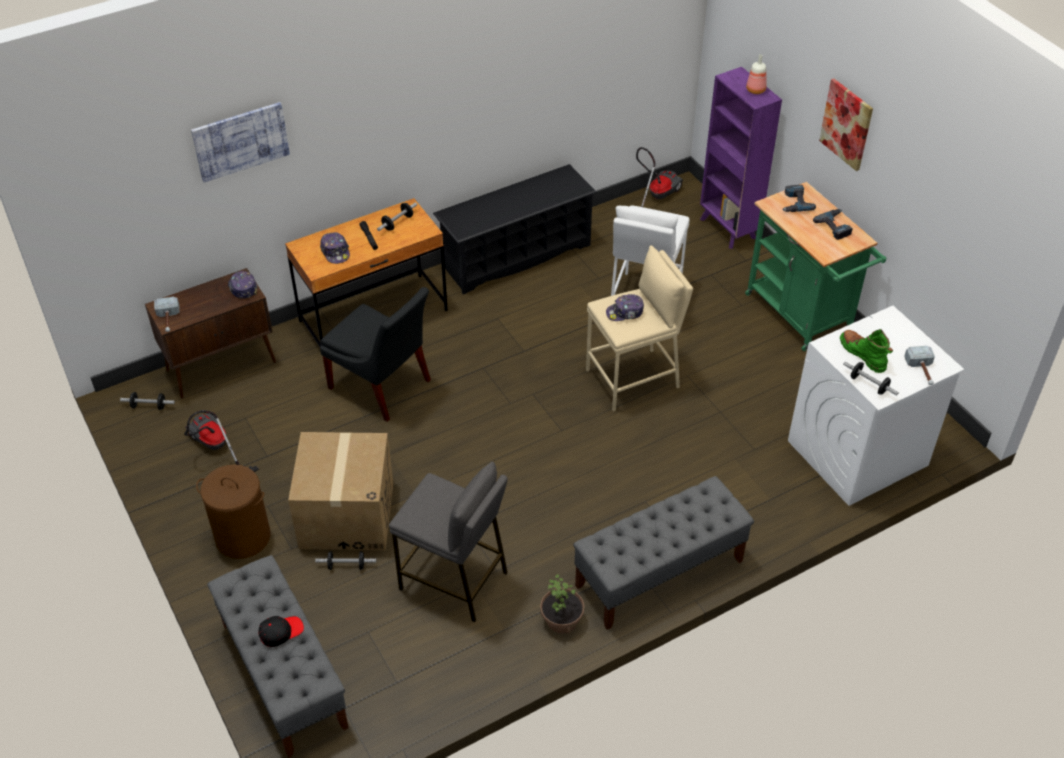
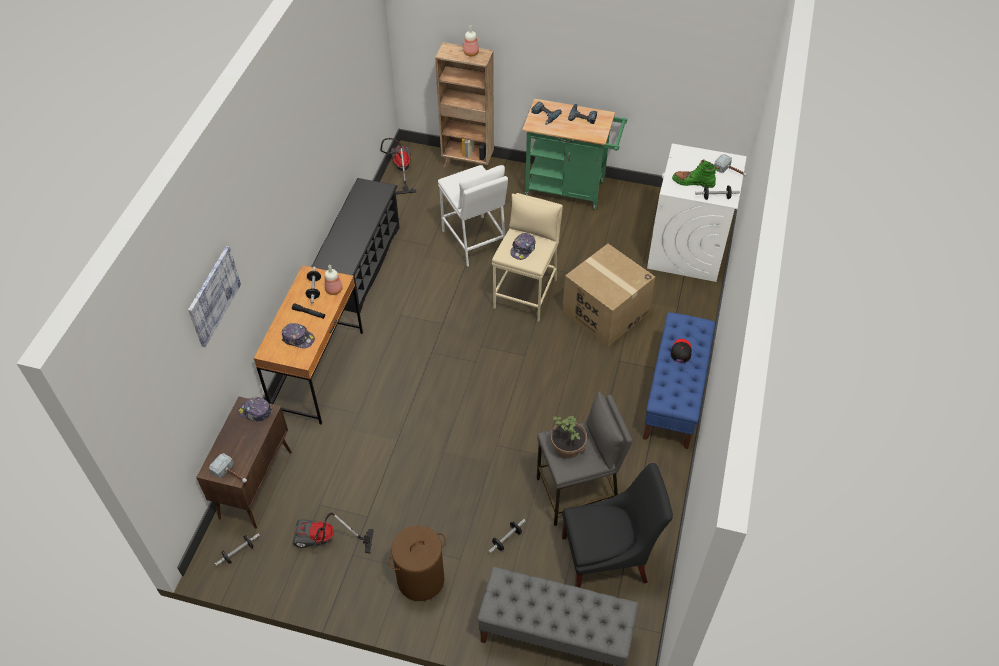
camera: 45 degrees left, 5 degrees up
(281, 632) = (563, 605): black cap -> black cap (681, 351)
(346, 514) = (466, 509): cardboard box -> cardboard box (605, 312)
(382, 387) = (384, 412): black chair -> black chair (608, 558)
(412, 233) = (333, 289): none -> bottle
(562, 620) = (660, 464): potted plant -> potted plant (568, 447)
(659, 574) = (675, 395): grey bench -> blue bench
(728, 229) = (468, 163): purple bookcase -> brown bookcase
(846, 124) = (562, 43): picture -> none

